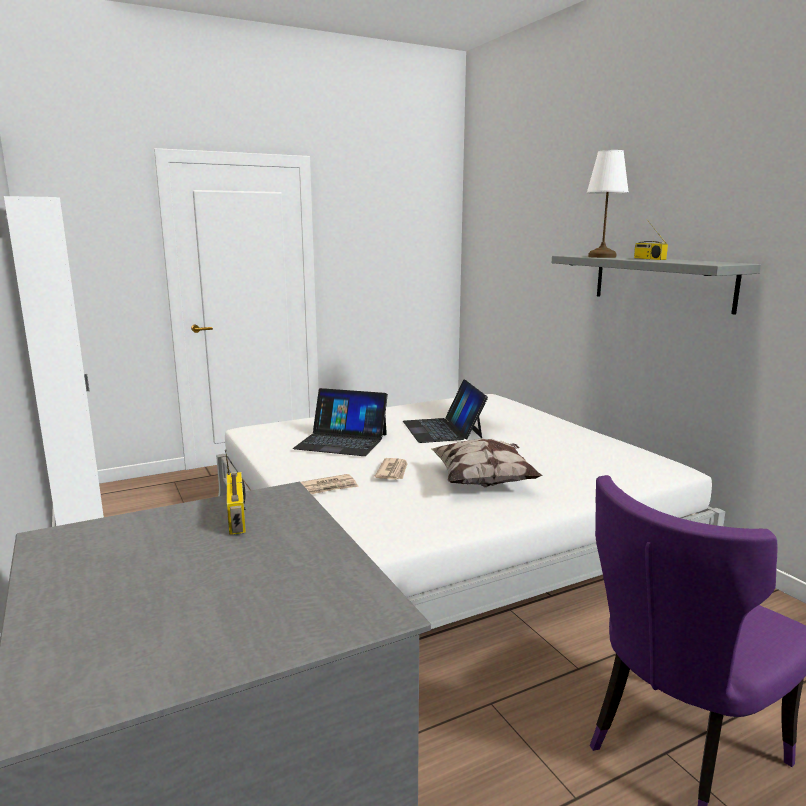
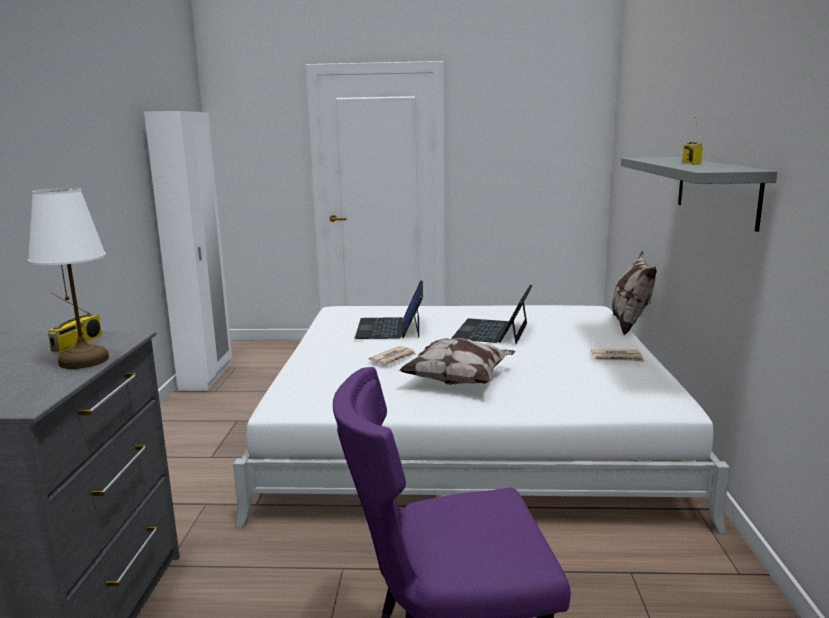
camera: 30 degrees right, 0 degrees up
(329, 487) = (328, 361): newspaper -> newspaper (617, 358)
(341, 441) = (390, 328): laptop -> laptop turned 45 degrees clockwise
(537, 407) = (629, 324): none -> pillow
(601, 257) = (657, 160): white table lamp -> white table lamp (84, 360)

